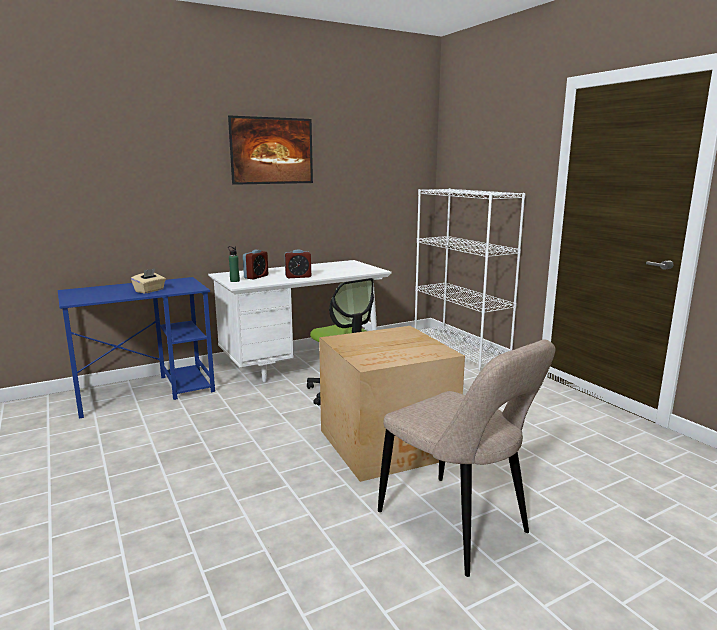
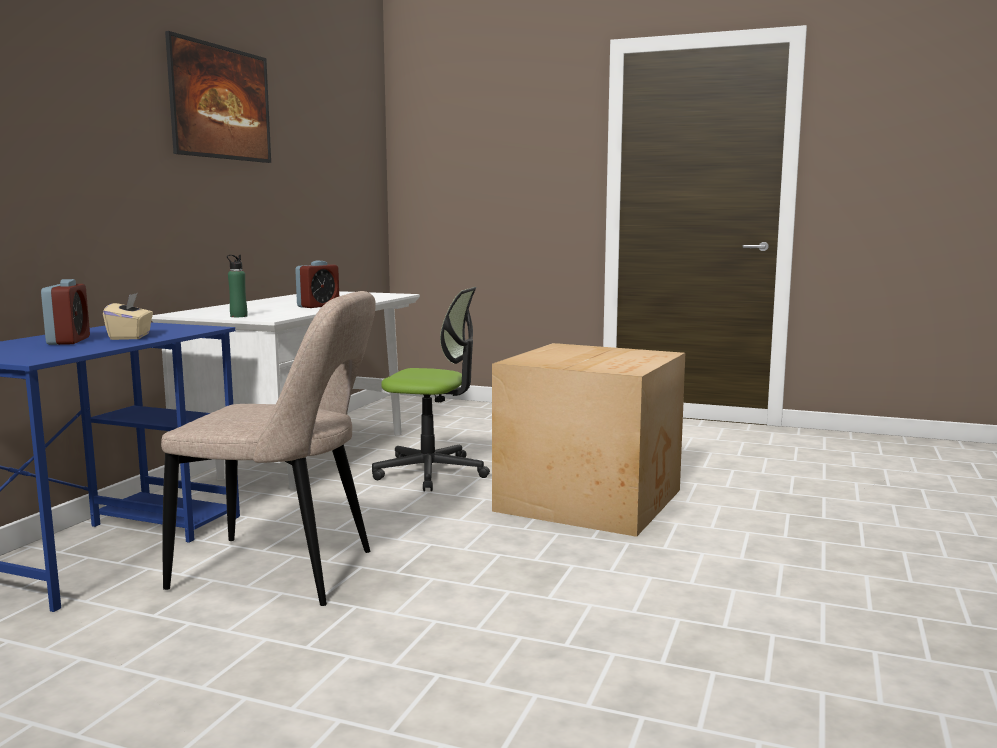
camera: 40 degrees left, 5 degrees down
(256, 277) = (254, 311): alarm clock -> alarm clock (68, 341)
(457, 526) = (789, 535): beige chair -> beige chair (282, 572)
(460, 350) = (480, 408): white bookcase -> none

